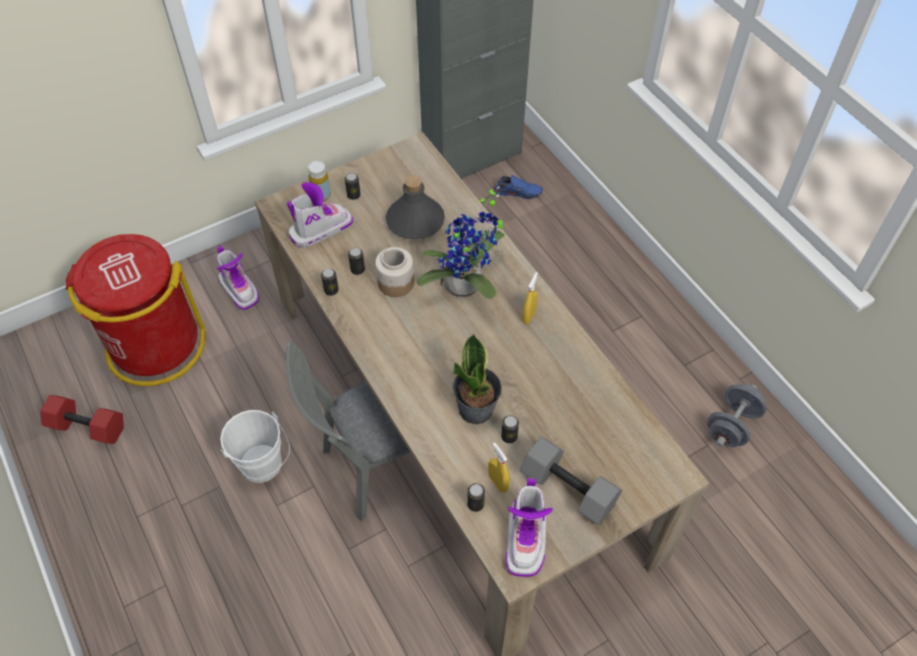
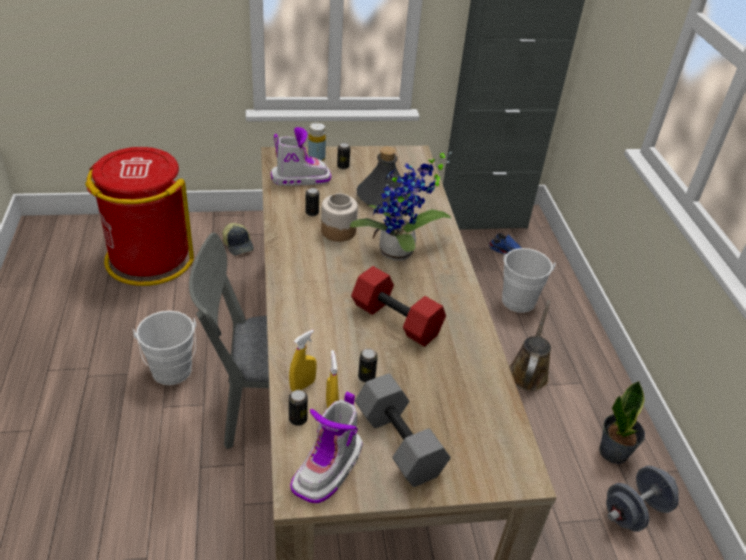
camera: 20 degrees right, 15 degrees down
(88, 426) = (60, 293): red dumbbell -> red dumbbell (398, 319)
(240, 290) = (238, 245): boot -> cap
(331, 290) = (280, 219): can -> none
(476, 409) = (349, 344): potted plant -> potted plant (614, 452)
(529, 316) = (444, 293): yellow spray bottle -> yellow spray bottle (302, 385)
(548, 244) = (518, 298): none -> white bucket
(591, 324) = (528, 372): none -> brown watering can

